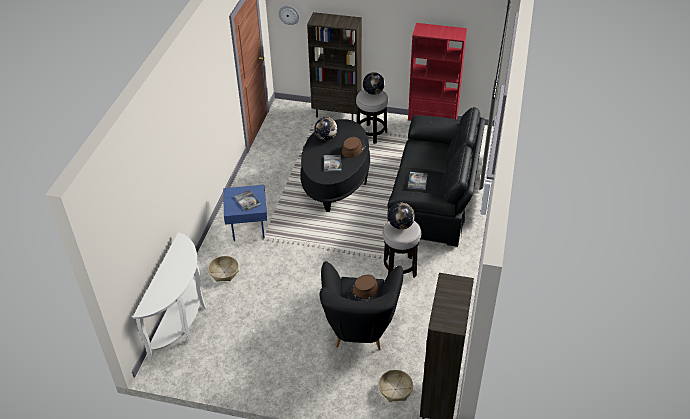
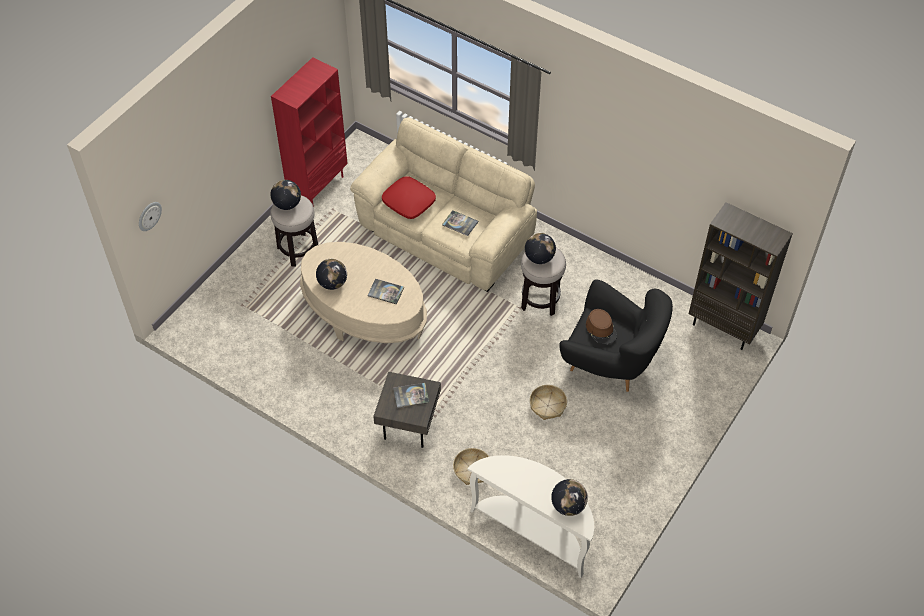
camera: 70 degrees left, 10 degrees up
(160, 295) = (568, 506): none -> globe
(247, 229) = (409, 428): blue side table -> grey side table
(336, 179) = (364, 312): black coffee table -> beige coffee table
(337, 114) = (236, 272): brown bookcase -> none
(353, 148) = (369, 263): brown hat -> none
(395, 389) = (698, 358): basket -> basket (547, 405)
(422, 151) = (409, 202): none -> red pillow
(434, 198) = (446, 231): black sofa -> beige sofa

